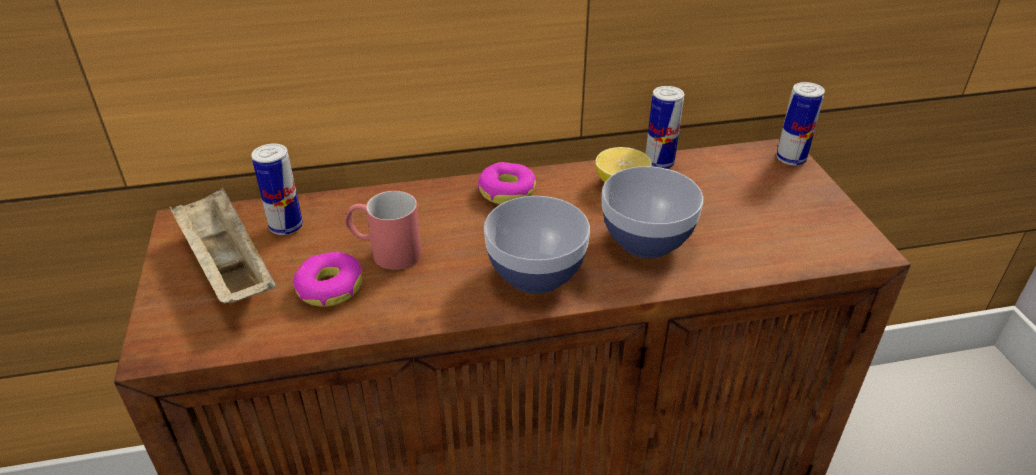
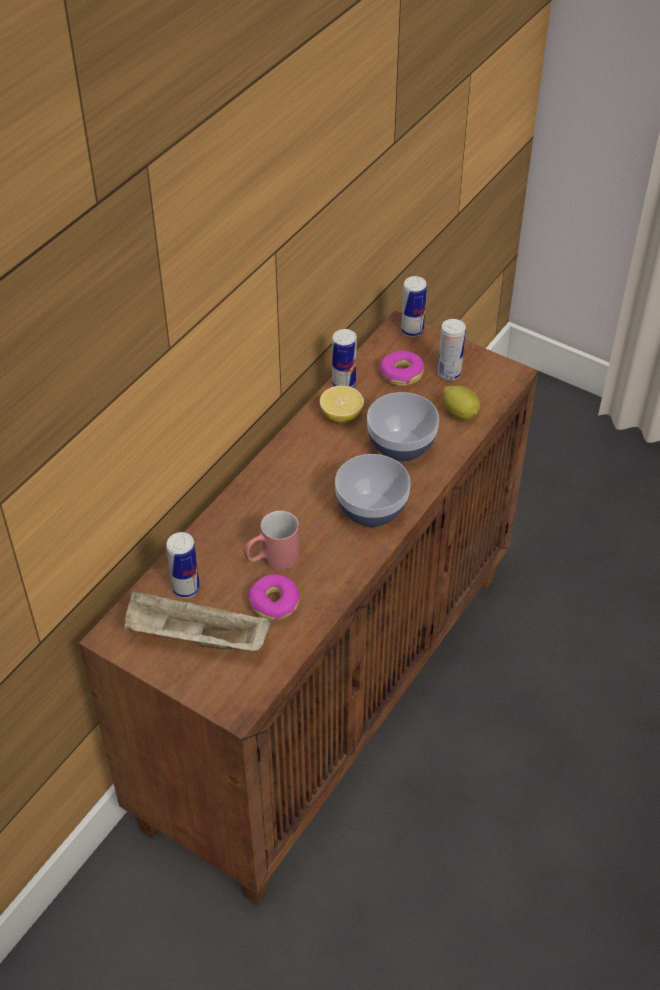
camera: 45 degrees left, 10 degrees up
(507, 191) = (283, 468): donut -> donut (401, 373)
(755, 250) = (460, 413): none -> lemon
(787, 211) = (449, 373): none -> can

